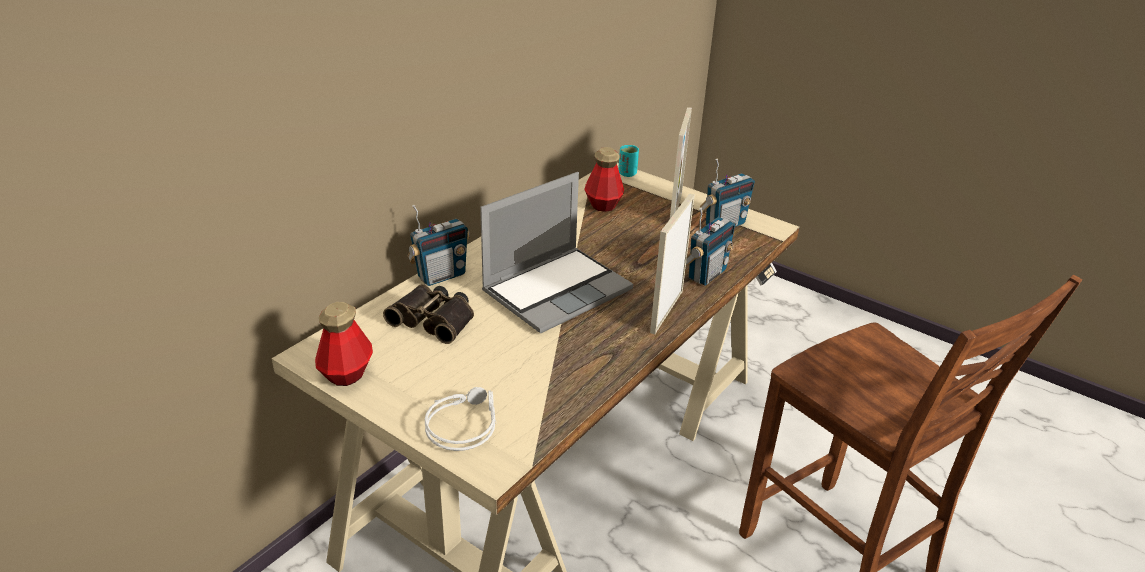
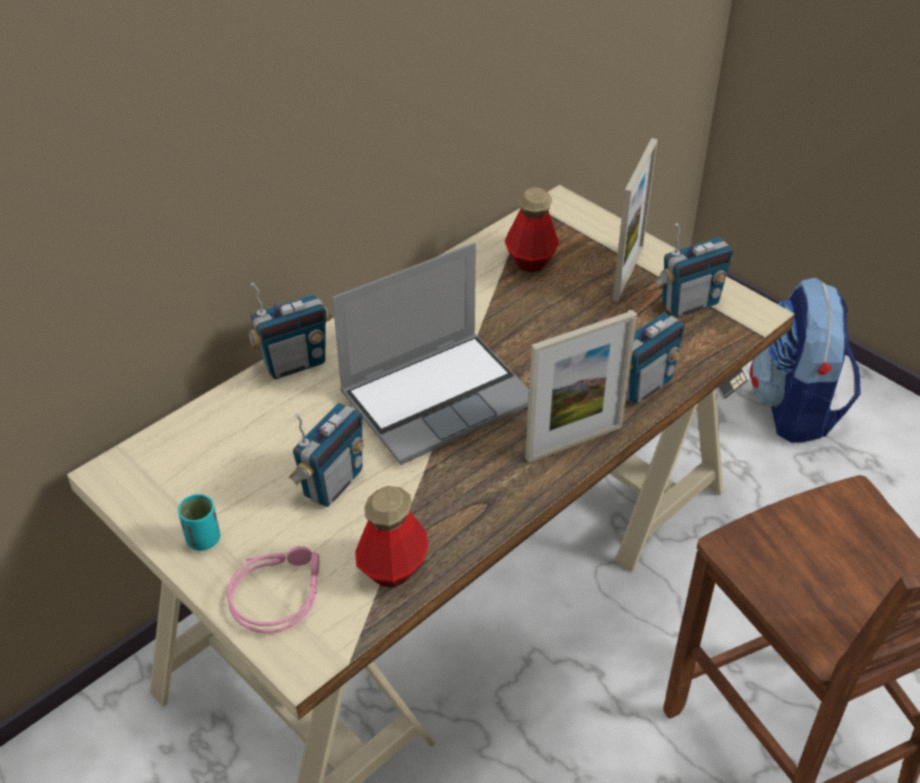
camera: 10 degrees right, 10 degrees up
(346, 374) = (151, 506): bottle -> bottle (393, 568)
(435, 319) = (273, 431): binoculars -> none
(462, 424) = (277, 592): grey headphones -> pink headphones
(489, 349) = (332, 483): none -> radio
(627, 173) = (576, 209): turquoise cup -> turquoise cup (203, 539)
(666, 311) = (574, 442): picture frame -> picture frame turned 150 degrees counterclockwise
(784, 325) = (795, 408): none -> backpack

